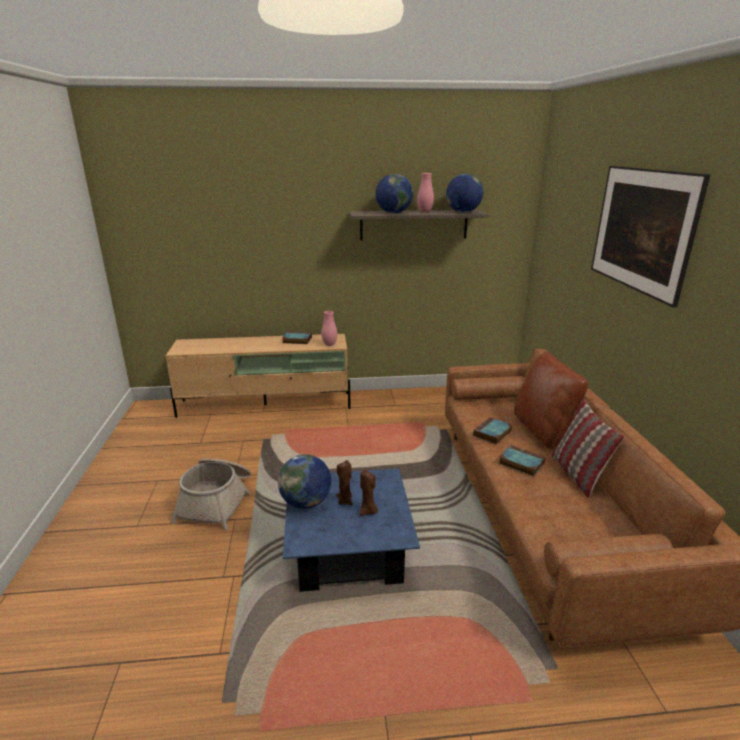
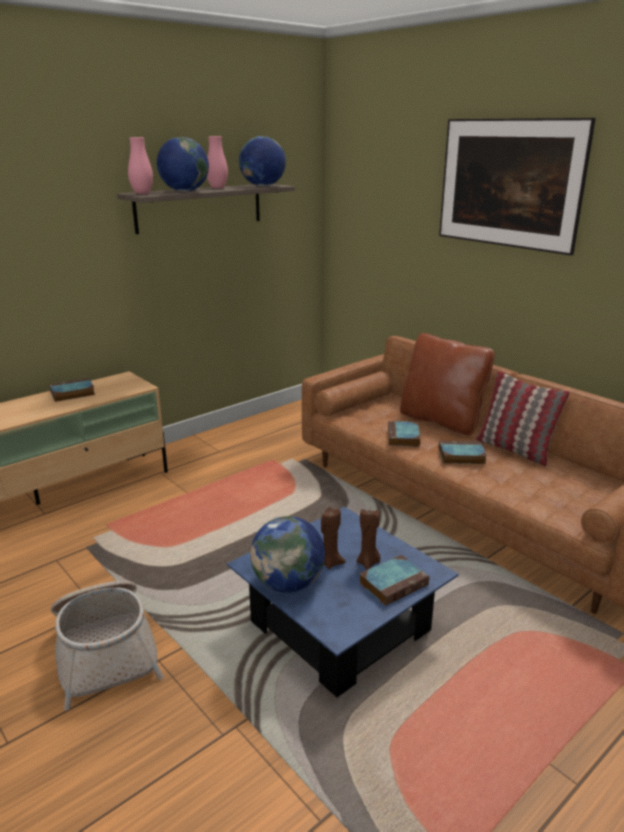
camera: 35 degrees left, 0 degrees up
(329, 344) = (128, 388): pink vase -> pink vase (142, 193)
(368, 532) = (394, 583): none -> book

